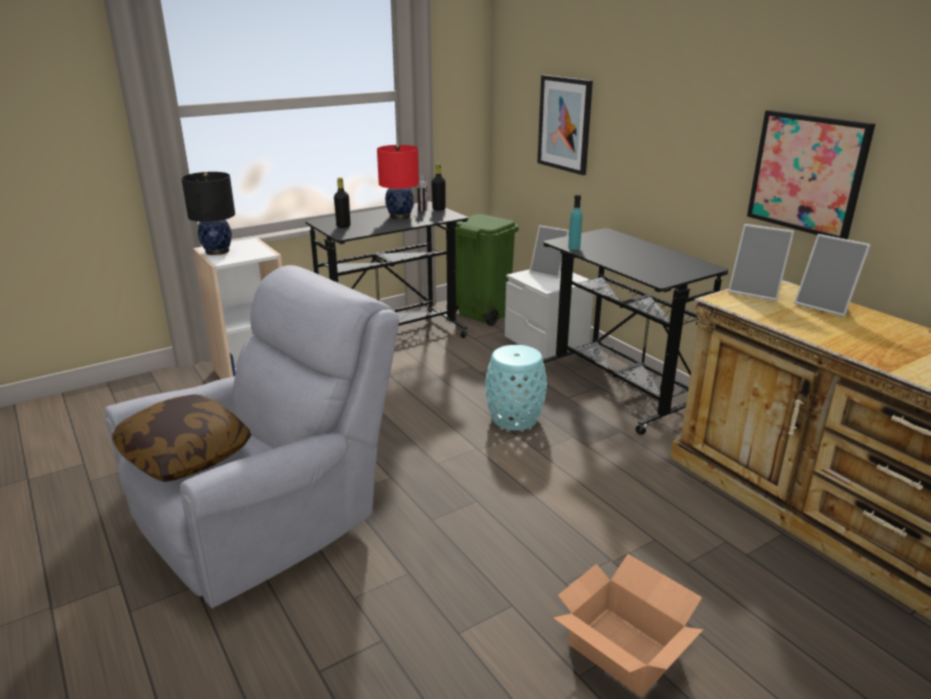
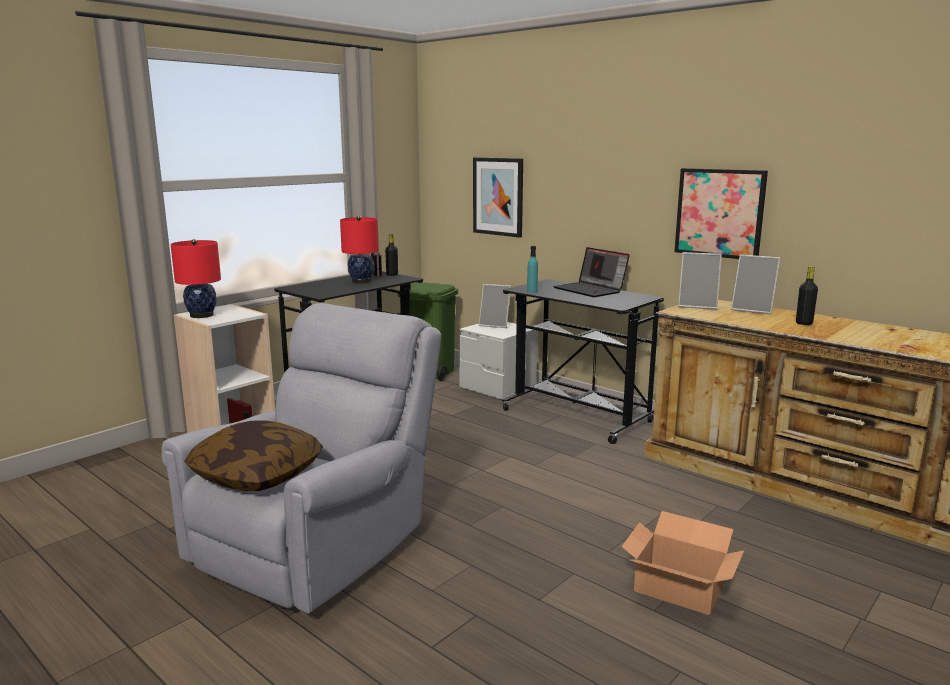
camera: 15 degrees left, 10 degrees down
(217, 251) = (201, 315): black table lamp -> red table lamp
(343, 226) = (315, 290): black bottle -> black bottle (804, 323)
(514, 419) = (501, 445): turquoise stool -> none
(645, 250) = (591, 290): none -> laptop

